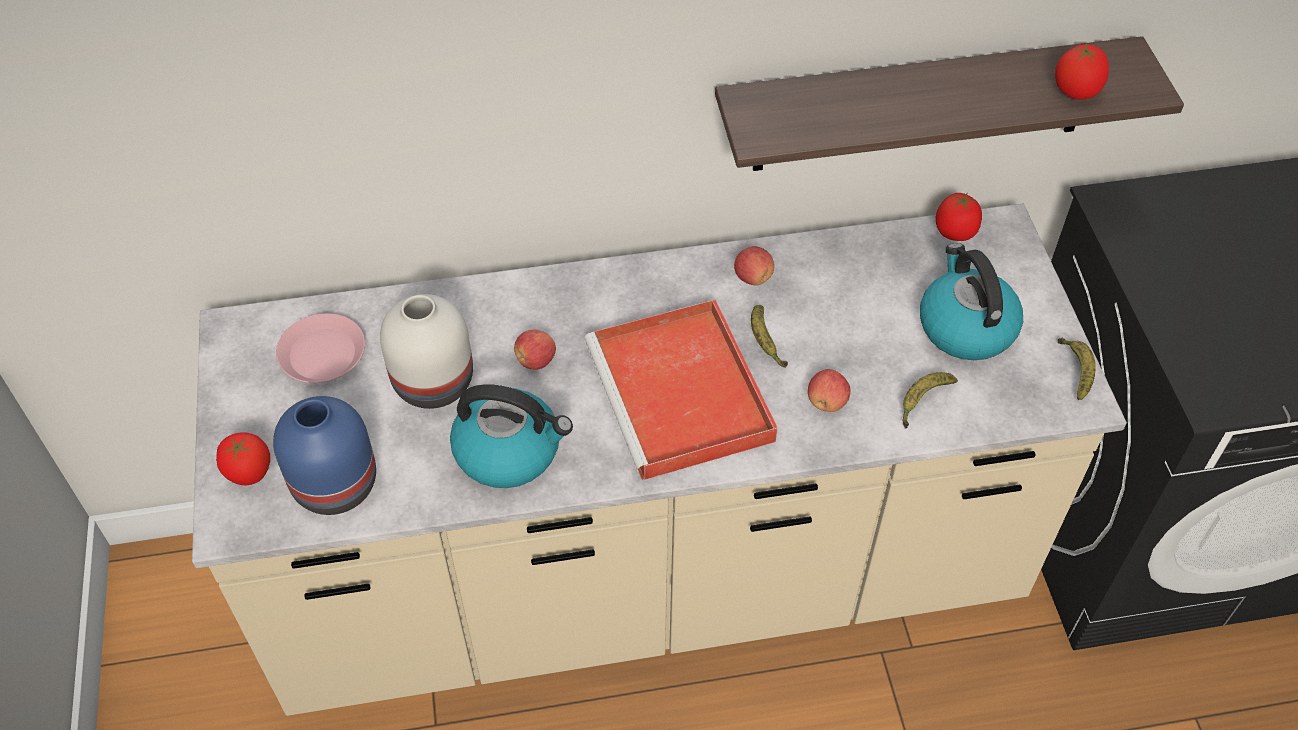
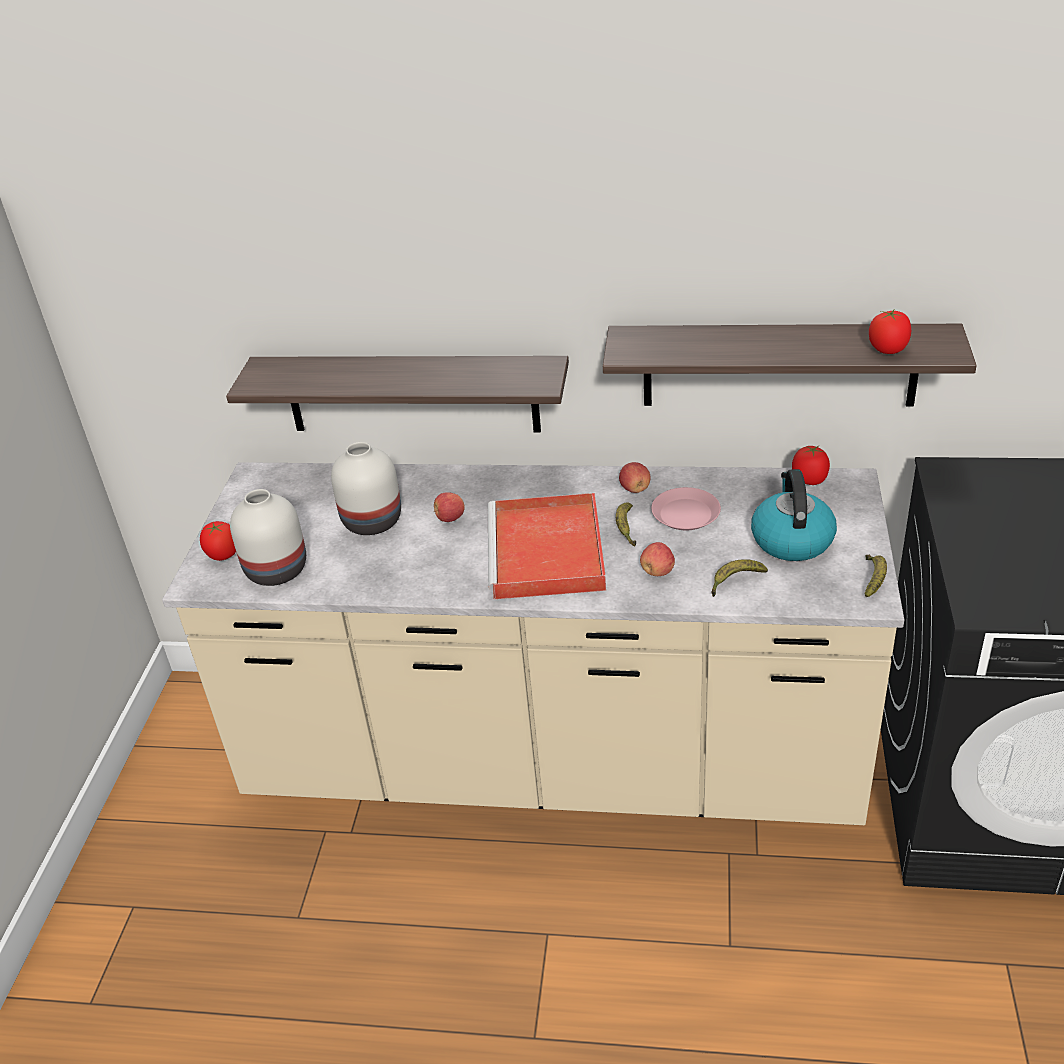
camera: 20 degrees right, 15 degrees down
(322, 354) = (305, 496): pink plate -> pink plate (685, 514)
(335, 487) = (275, 571): blue vase -> white vase
(445, 195) = (412, 393): none -> shelf
(509, 451) = (406, 568): kettle -> none

